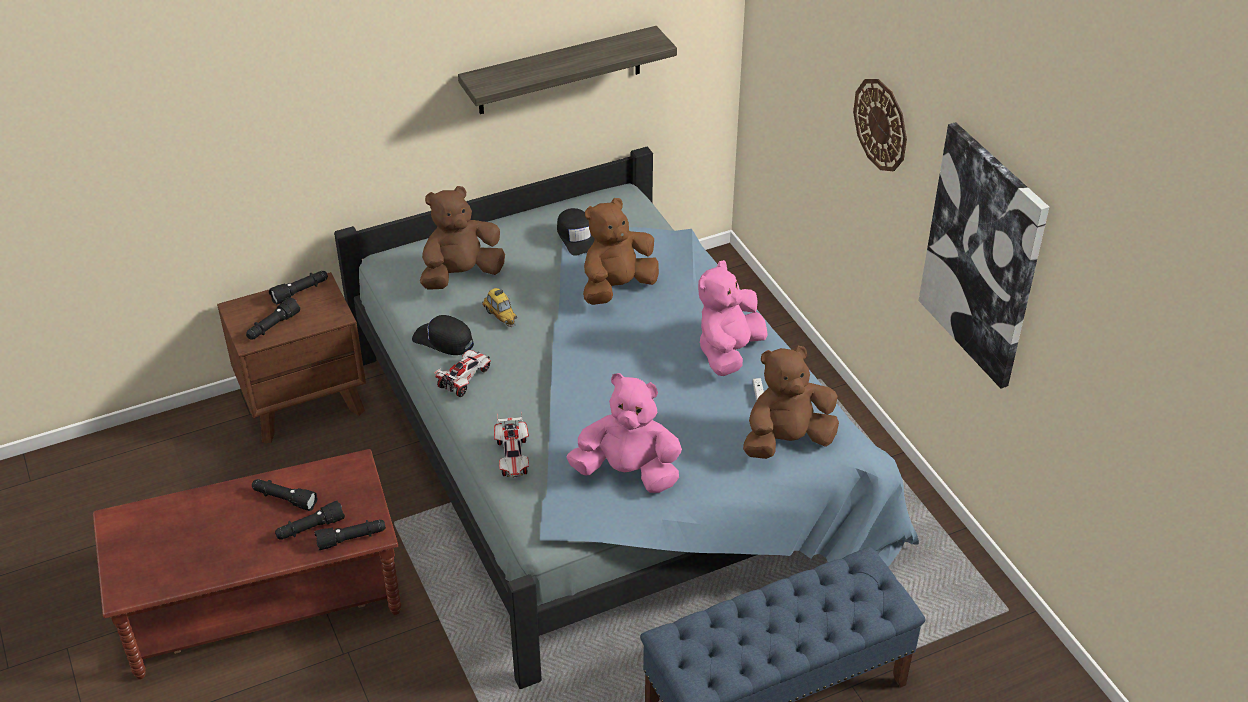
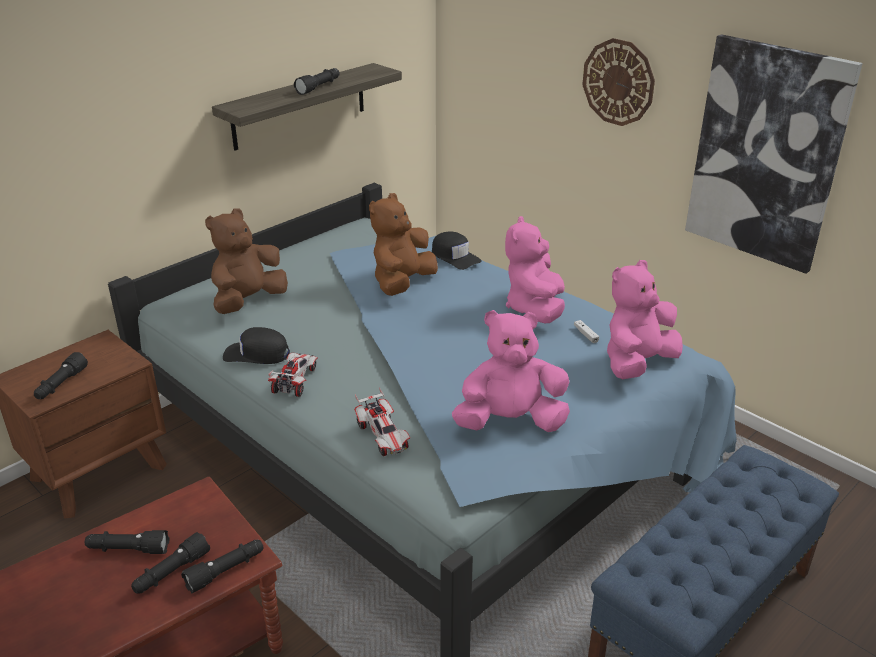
camera: 20 degrees left, 10 degrees down
(300, 292) = (81, 350): black flashlight -> black flashlight (319, 87)
(500, 316) = (304, 324): toy car -> none
(577, 237) = (345, 254): black cap -> black cap (455, 257)
(787, 441) = (637, 363): brown plush toy -> pink plush toy

